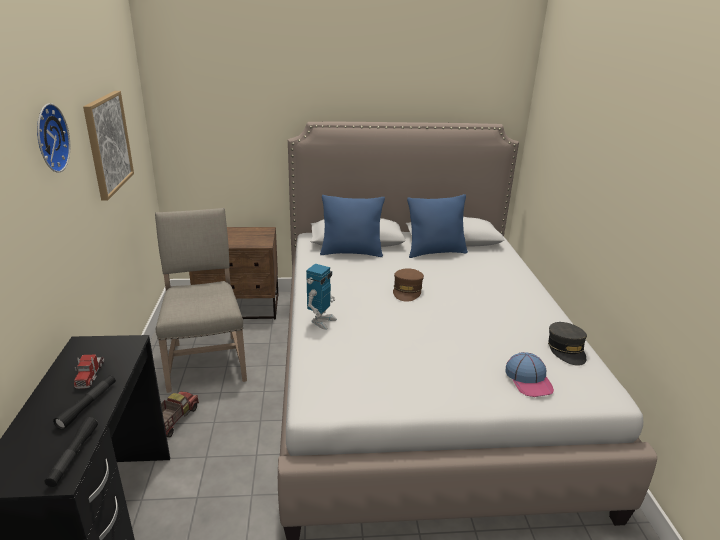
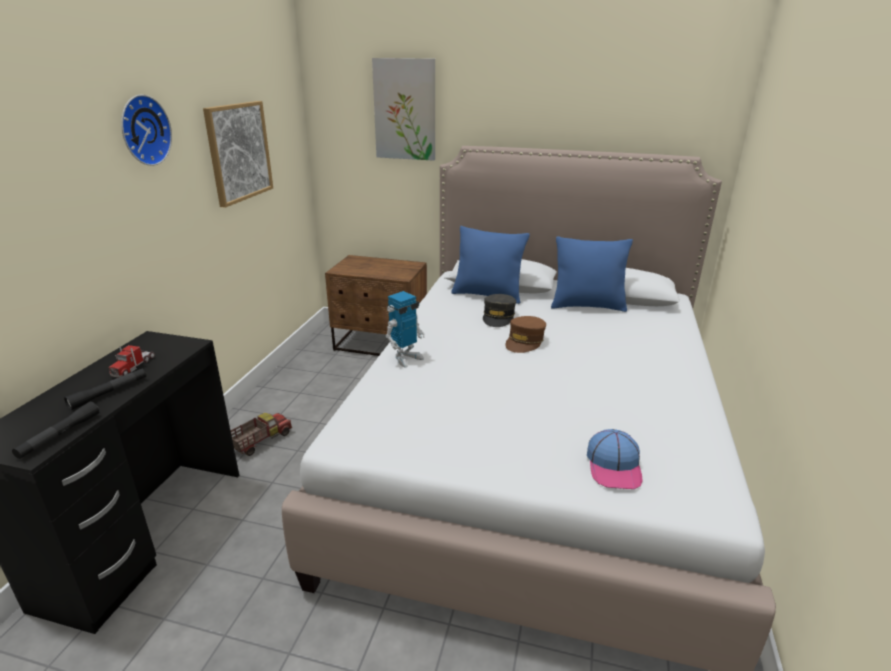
camera: 20 degrees right, 0 degrees up
(206, 360) = (322, 389): beige chair -> none
(248, 90) = (405, 110): none -> picture
(566, 349) = (692, 440): grey cap -> grey cap (498, 317)

